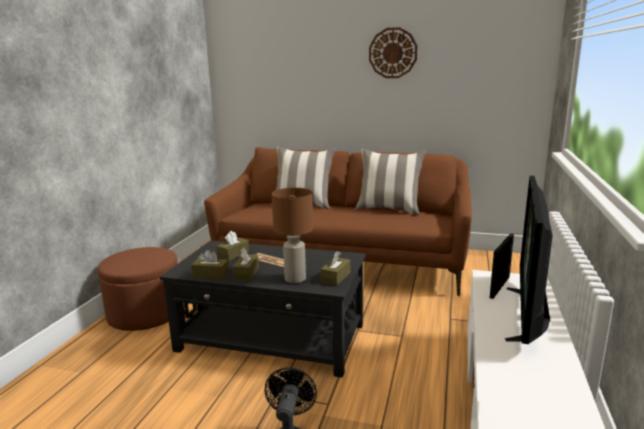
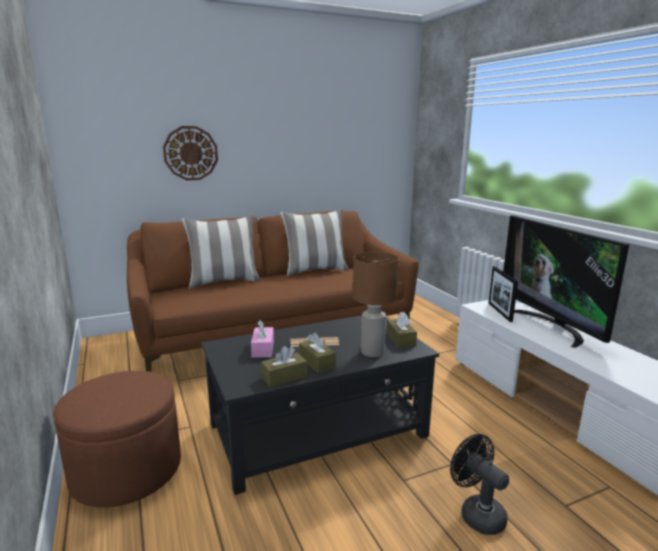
camera: 40 degrees left, 0 degrees up
(233, 254) = (263, 349): brown tissue box -> pink tissue box
(392, 53) = (285, 112): wall clock -> wall clock (190, 153)

